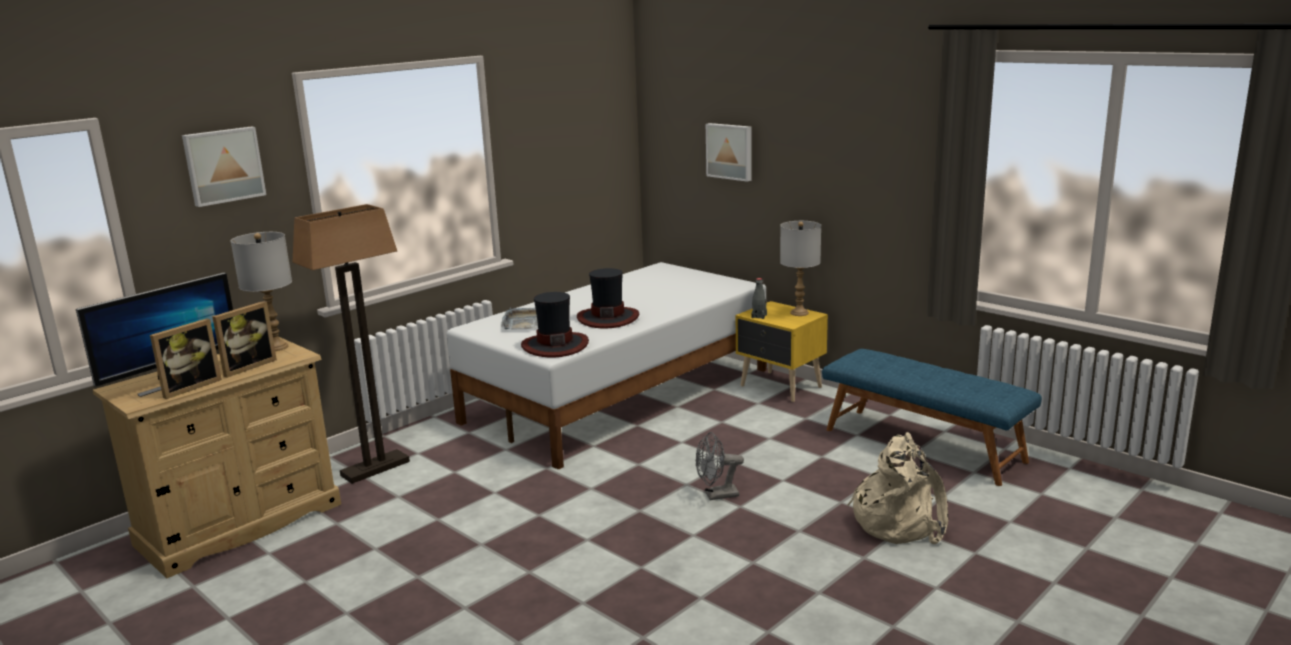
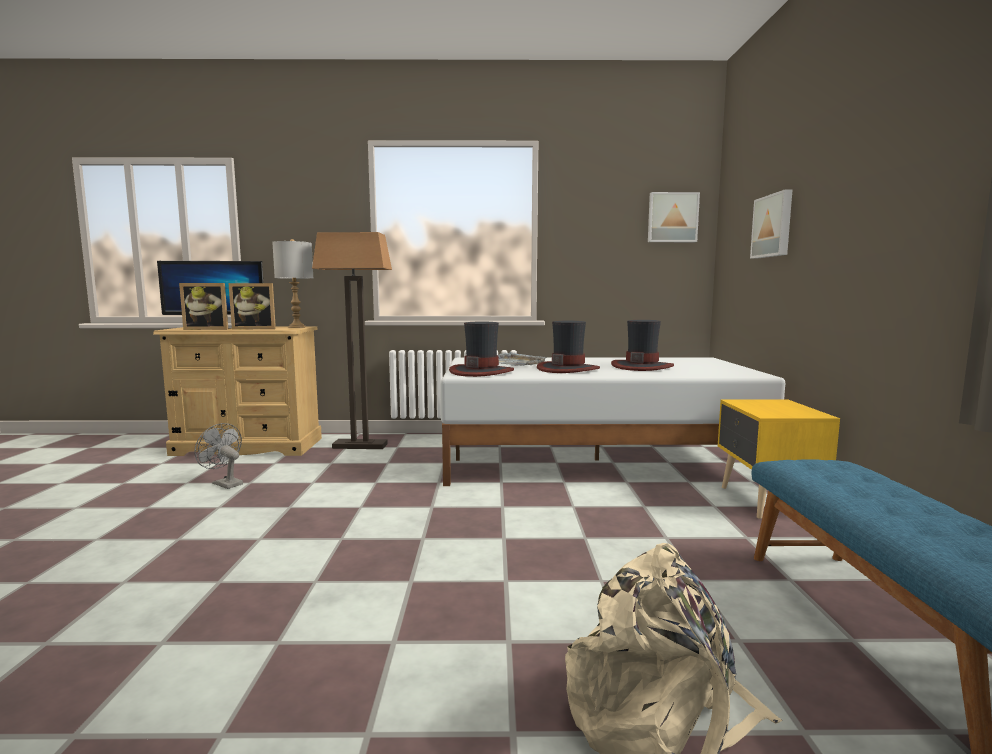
camera: 45 degrees right, 10 degrees down
(223, 165) = (309, 201): picture -> picture (672, 217)
(650, 296) = (642, 366): none -> hat
(716, 495) = (506, 560): grey fan -> grey fan (224, 483)
(759, 316) = (744, 404): grey bottle -> none
(799, 313) = (801, 411): grey table lamp -> none

